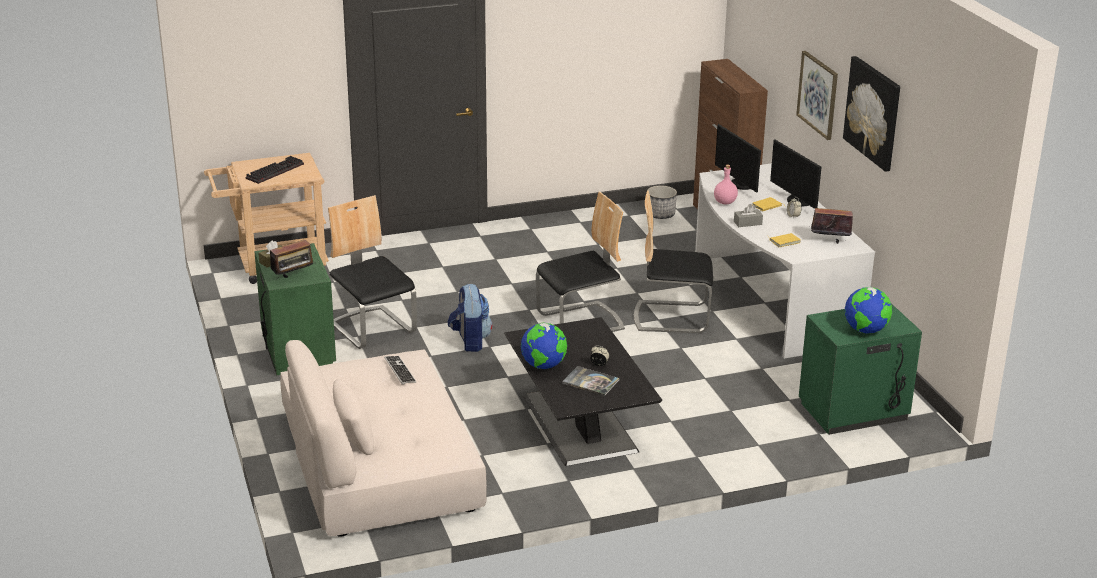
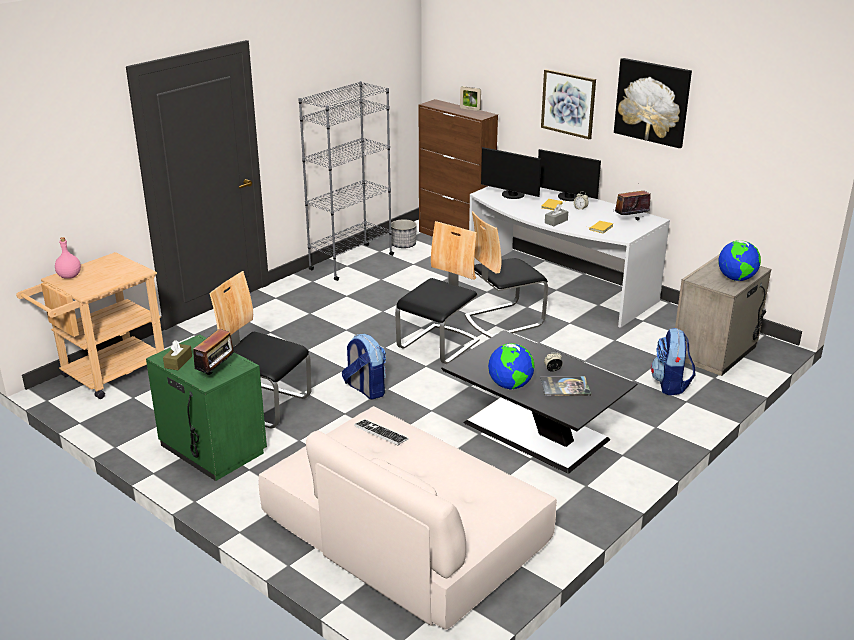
camera: 30 degrees left, 0 degrees up
(275, 171) = (99, 276): keyboard -> none
(588, 219) = (351, 262): none -> grey bookcase
(725, 202) = (519, 210): pink bottle -> pink bottle (70, 276)
(746, 78) = (470, 109): none -> picture frame
(762, 426) = (670, 385): none -> backpack
(854, 411) = (715, 352): green nightstand -> beige nightstand

